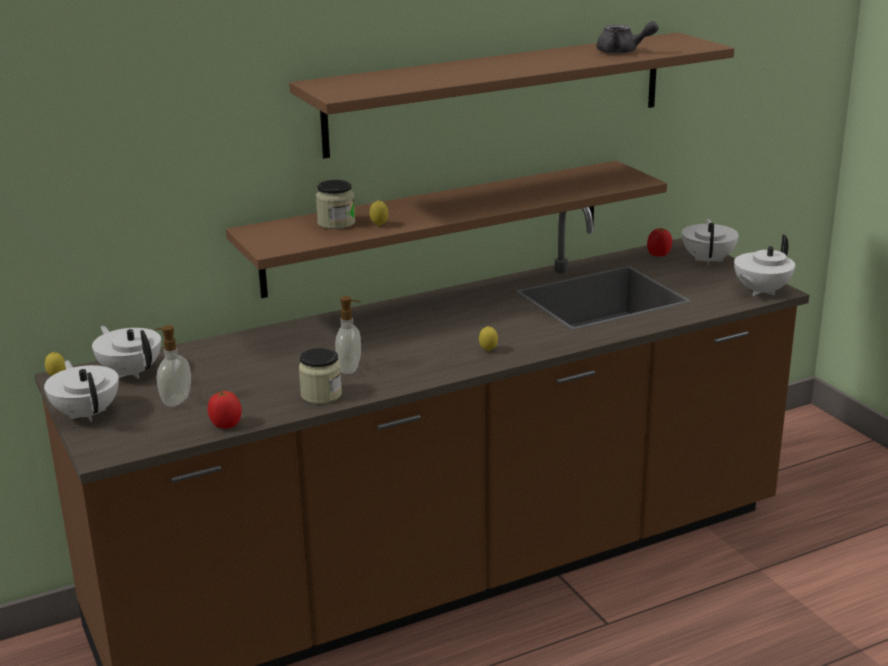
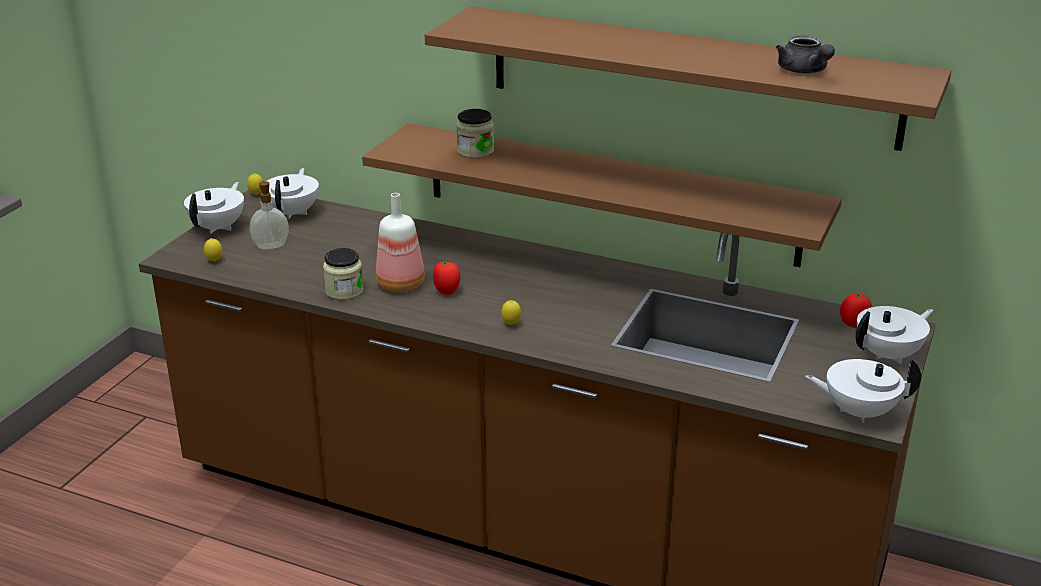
camera: 50 degrees right, 5 degrees up
(225, 425) = (256, 278): tomato -> tomato (447, 291)
(350, 369) = (401, 283): soap dispenser -> bottle
(379, 226) = (494, 167): lemon -> lemon (214, 261)

